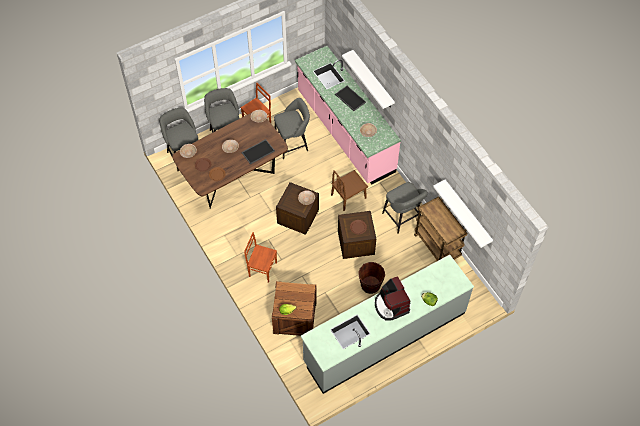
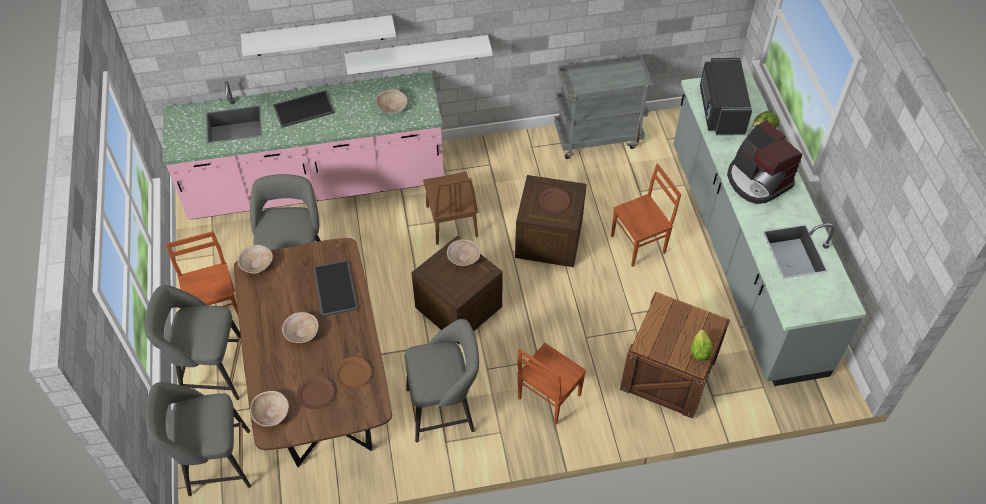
camera: 70 degrees left, 5 degrees down
(370, 285) = (639, 244): brown bucket -> brown chair
(391, 305) = (757, 180): coffee machine -> coffee machine turned 60 degrees clockwise
(403, 218) = (528, 163): grey stool -> grey stool (444, 409)
(435, 278) = (720, 110): none -> black microwave
(437, 246) = (598, 137): brown cart -> grey cart
(467, 213) = (628, 24): white shelf -> white shelf (417, 54)

